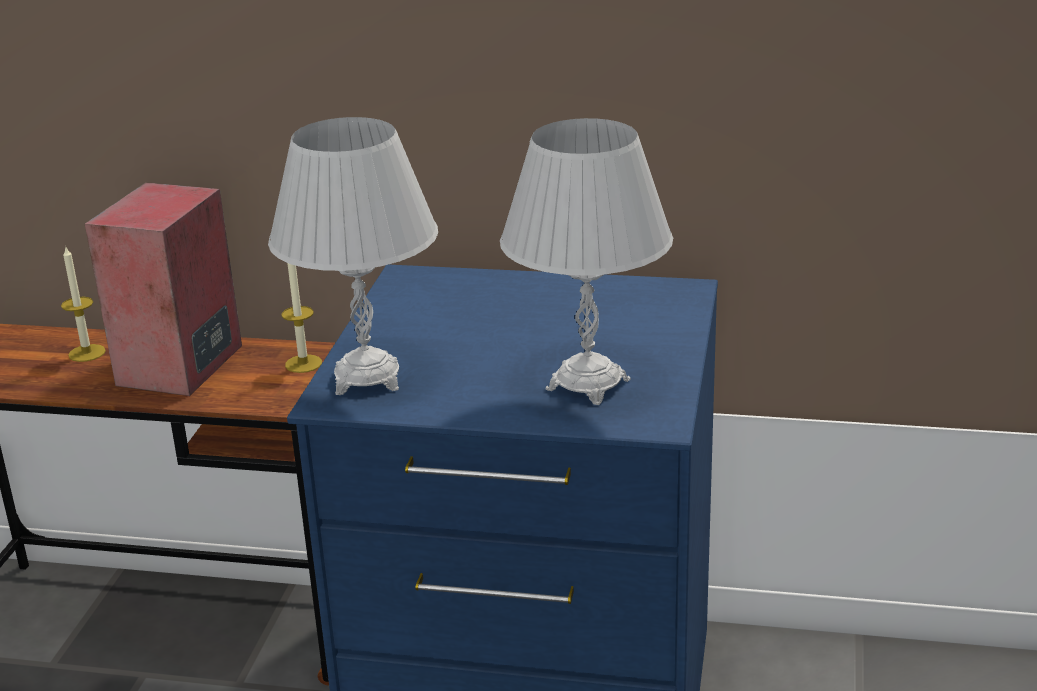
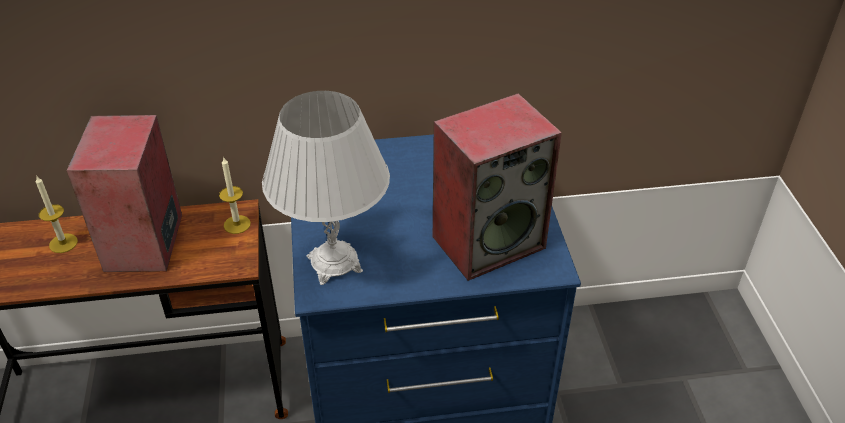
camera: 20 degrees left, 15 degrees up
(588, 384) = (489, 241): white table lamp -> speaker

